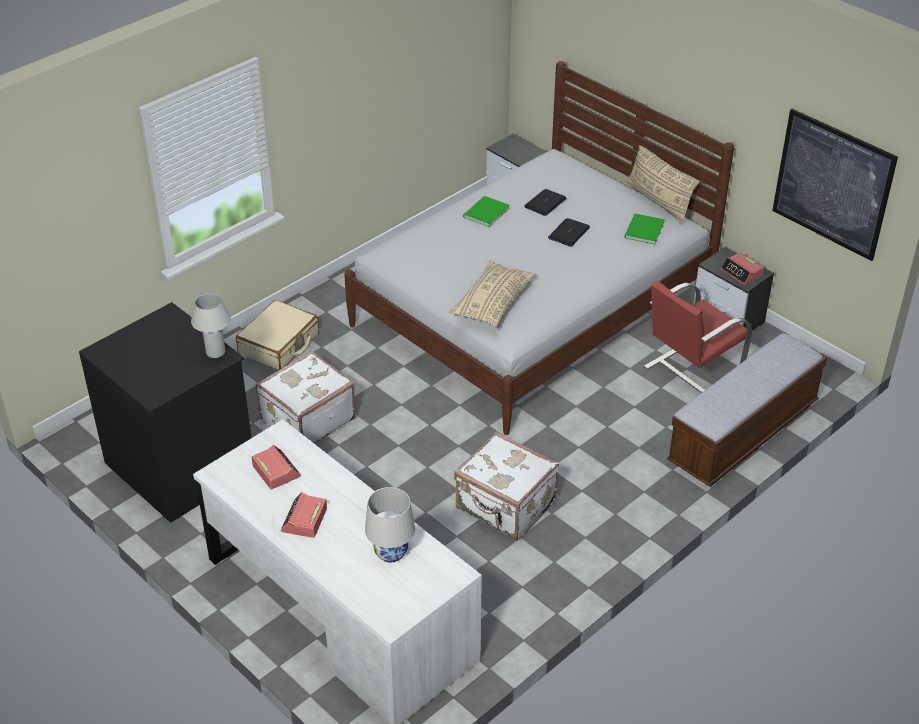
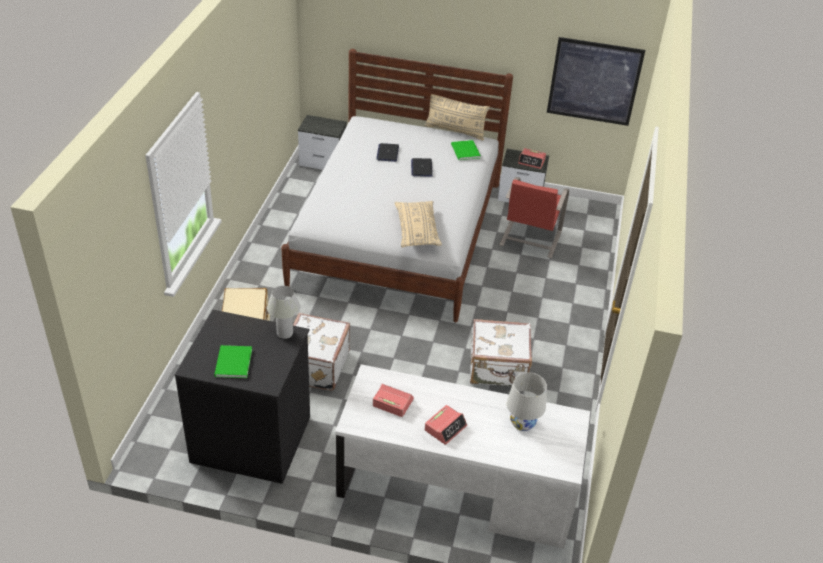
camera: 35 degrees left, 0 degrees up
(304, 520) = (445, 428): alarm clock -> alarm clock turned 120 degrees counterclockwise
(484, 213) = (354, 172): green book -> green book (232, 363)
(742, 433) = (591, 265): bench -> none

